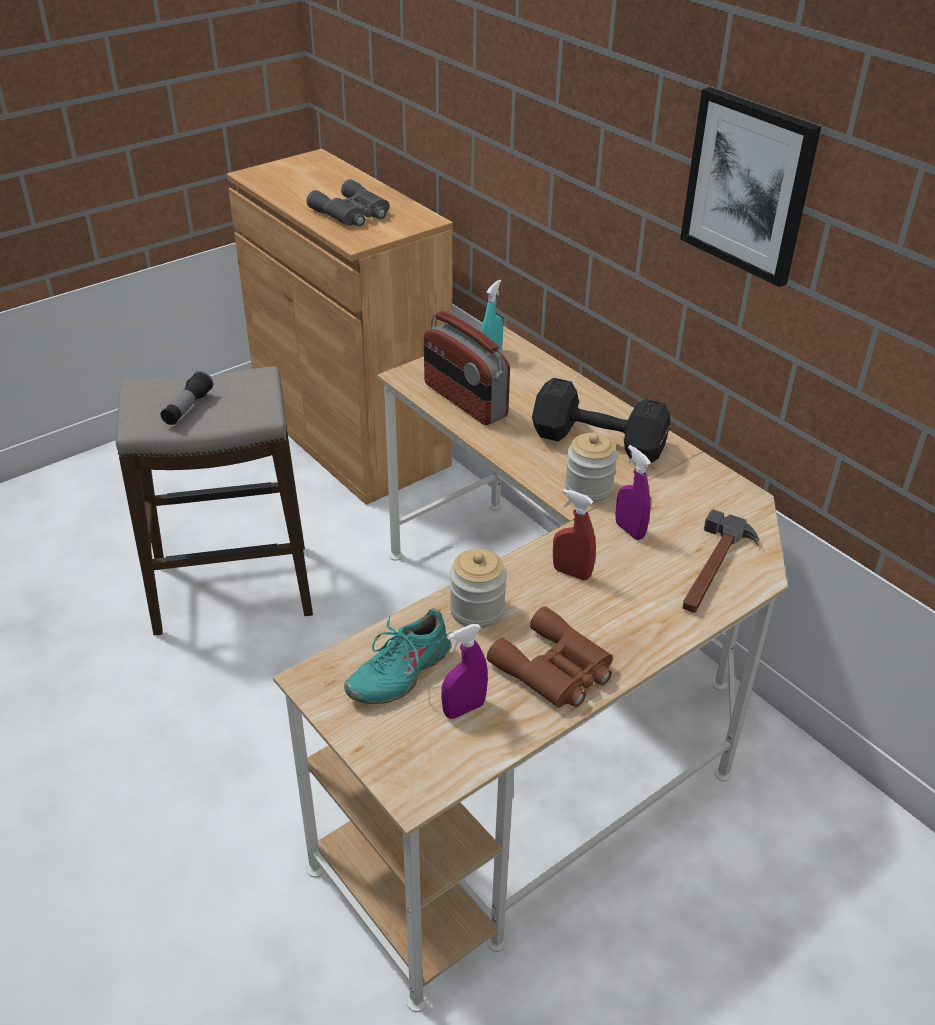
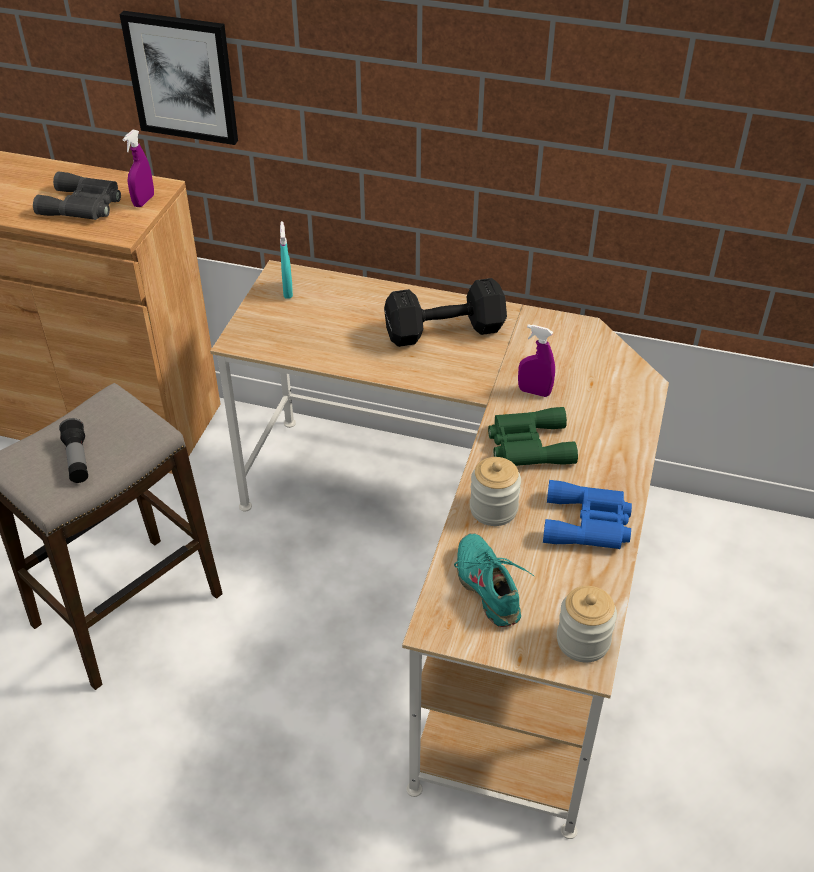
camera: 35 degrees left, 5 degrees up
(399, 672) = (488, 586): turquoise shoe -> turquoise shoe turned 150 degrees clockwise
(464, 401) = (308, 342): radio -> none
(464, 709) = (559, 587): purple spray bottle -> purple spray bottle (144, 201)
(555, 670) = (588, 524): brown binoculars -> blue binoculars
(571, 573) = (528, 445): red spray bottle -> green binoculars
(588, 488) = (474, 372): jar -> jar (583, 641)
(713, 568) = (614, 393): hammer -> none
(748, 186) = (532, 81): picture -> picture (182, 77)

